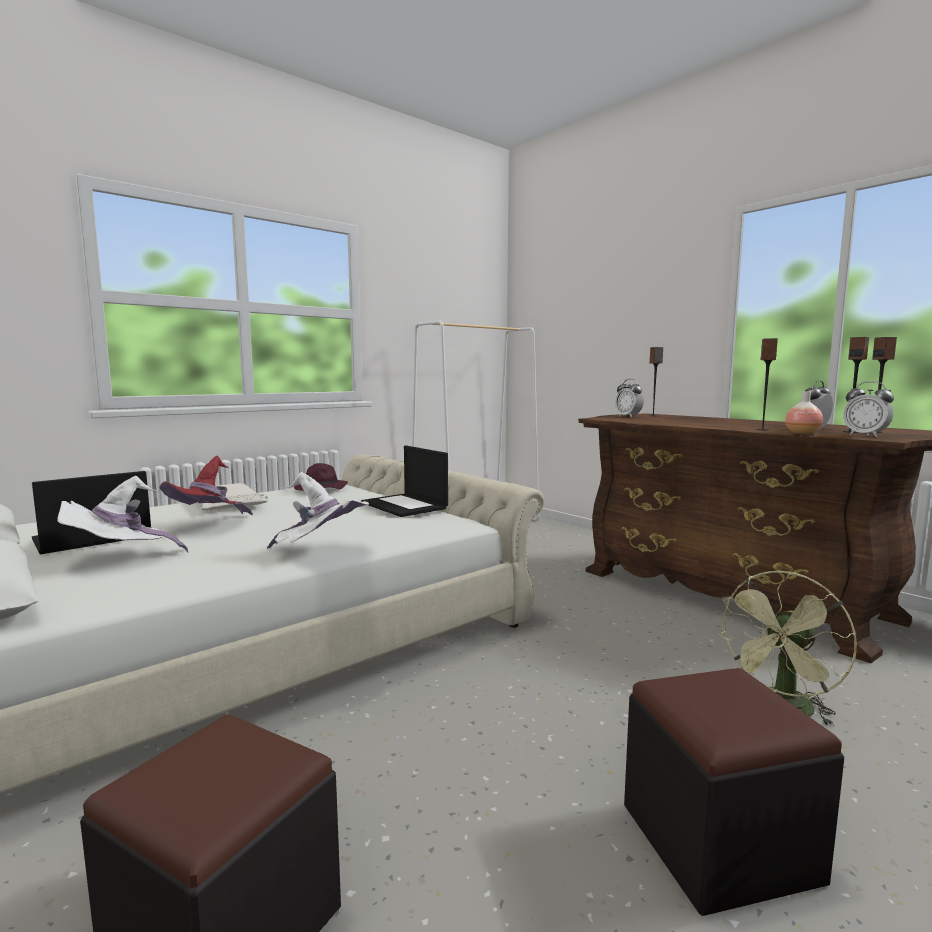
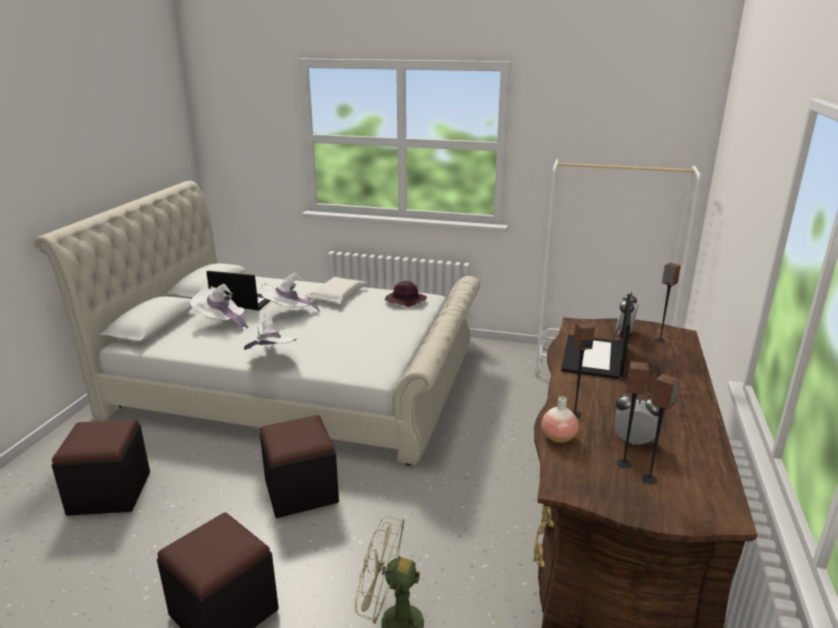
camera: 55 degrees right, 15 degrees up
(209, 525) = (288, 313): red hat -> white hat
(405, 505) = (391, 342): laptop -> laptop (594, 357)
(490, 701) = (301, 491): none -> black ottoman
(865, 435) = (589, 474): alarm clock -> none

